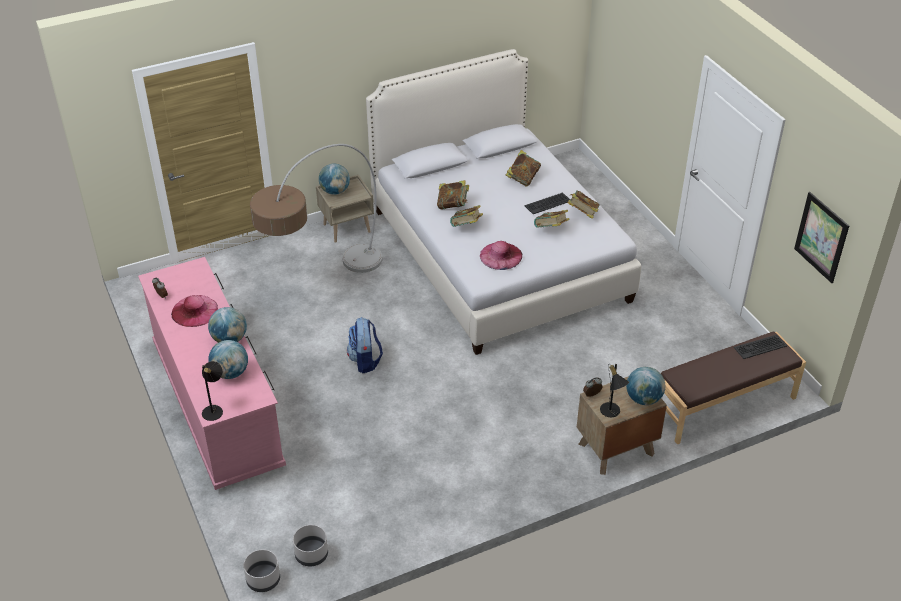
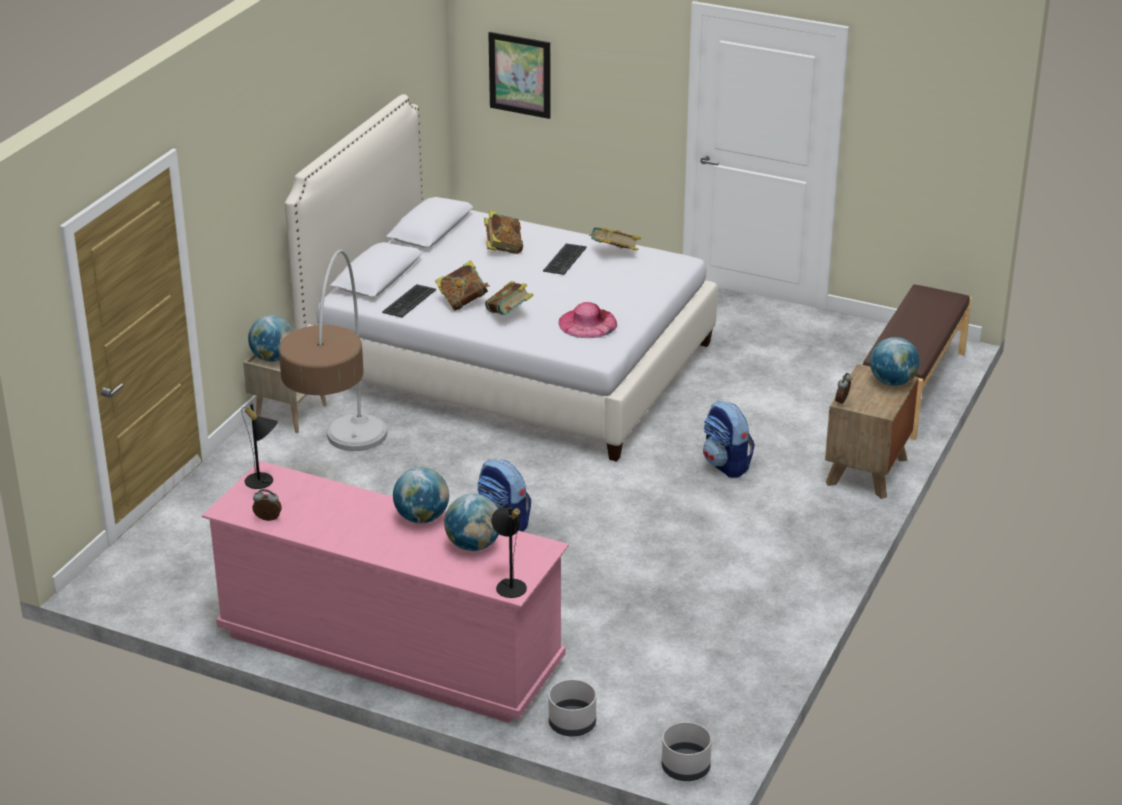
camera: 40 degrees left, 10 degrees down
(194, 311) = (334, 513): pink hat -> none
(311, 555) = (703, 718): grey planter -> grey planter (572, 724)
(535, 394) = (726, 465): none -> backpack
(550, 229) = (602, 280): book -> none
(611, 413) = (881, 406): black table lamp -> black table lamp (263, 482)
(760, 347) = (920, 301): keyboard -> keyboard (408, 301)
(821, 237) = (941, 142): picture -> picture (520, 74)

